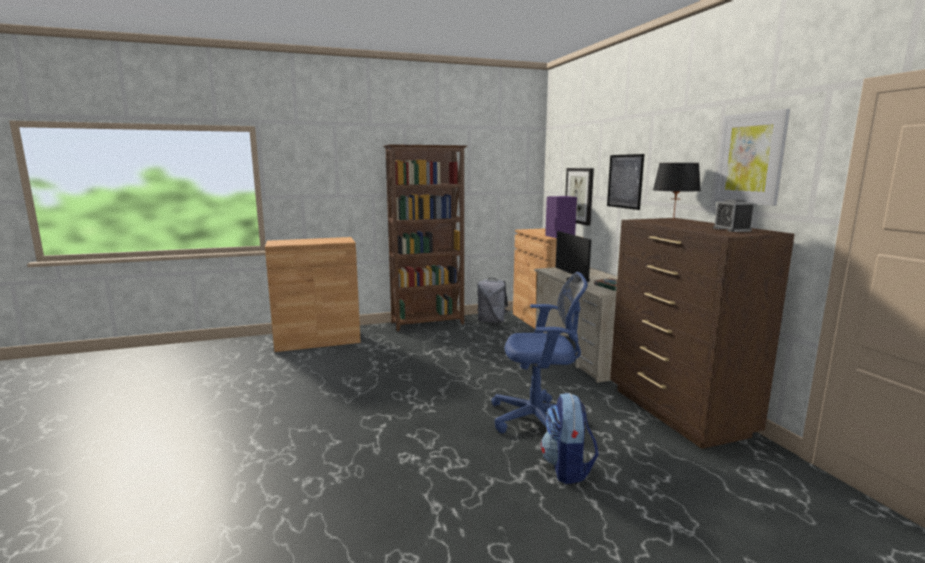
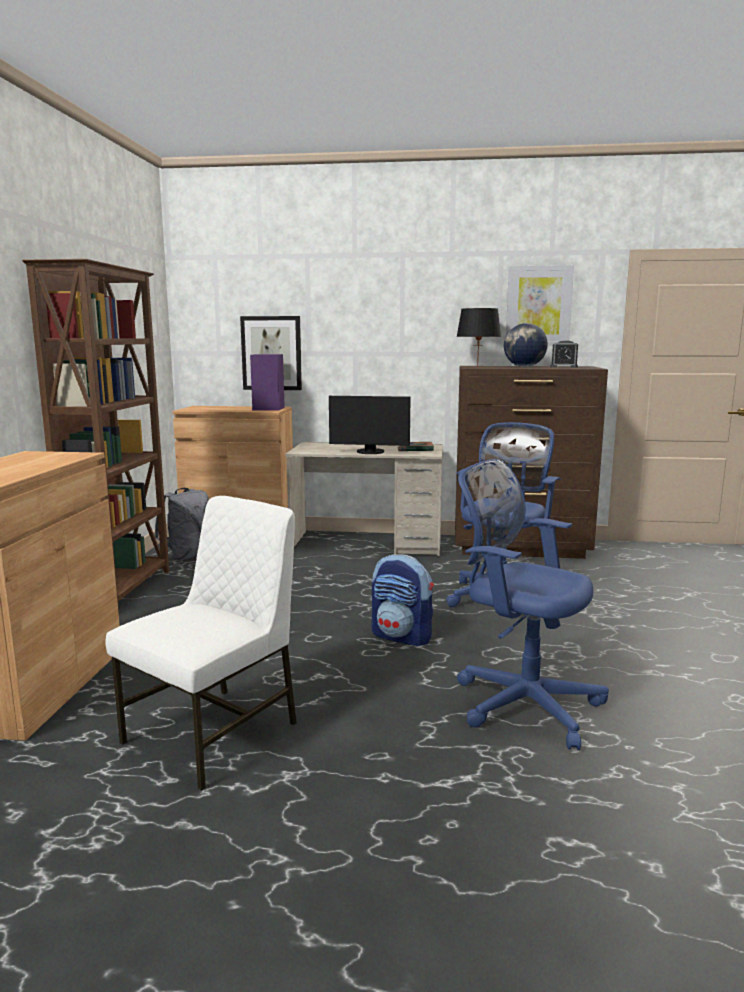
camera: 65 degrees left, 0 degrees up
(289, 380) = (215, 732): none -> white chair
(352, 452) = (521, 702): none -> blue office chair
(567, 468) = (599, 605): backpack -> backpack (402, 637)
(625, 181) = (366, 331): picture -> none
(696, 225) = (524, 367): none -> globe

